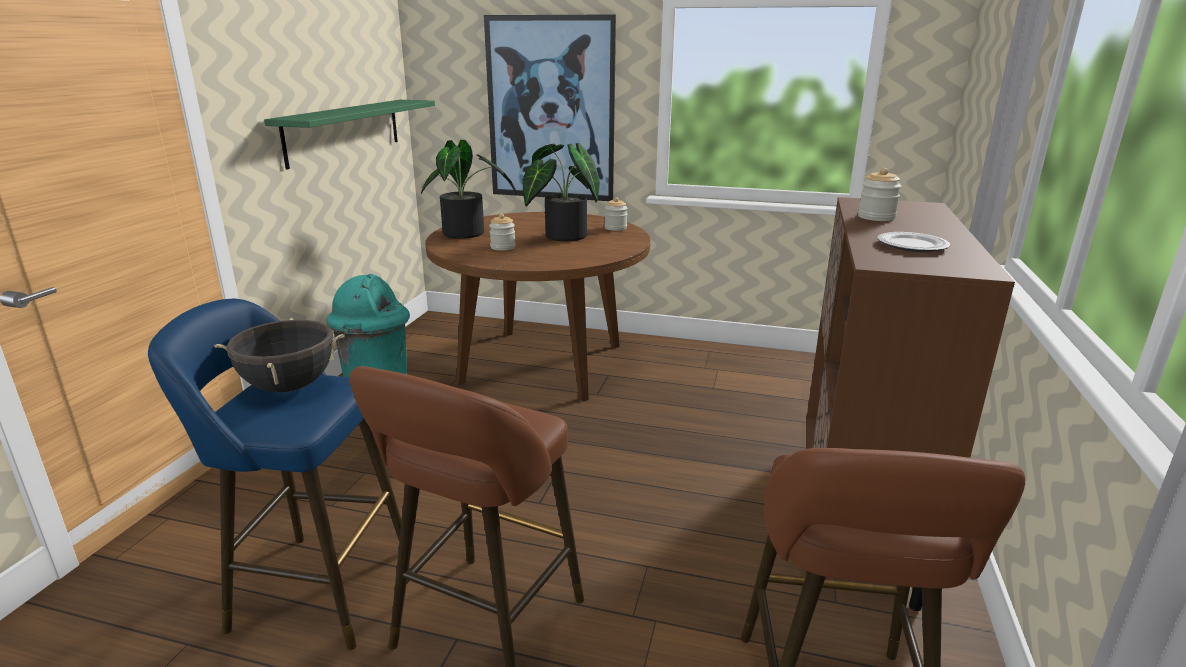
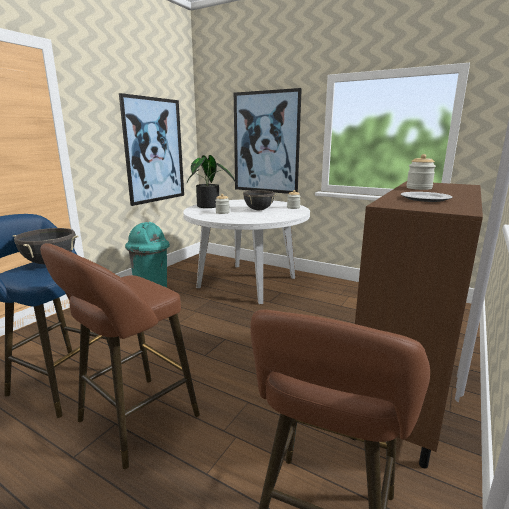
camera: 15 degrees right, 5 degrees down
(344, 131) = (154, 150): green shelf -> picture
(542, 363) = (247, 282): brown dining table -> white dining table
(560, 237) = (258, 210): potted plant -> black cooking pot

